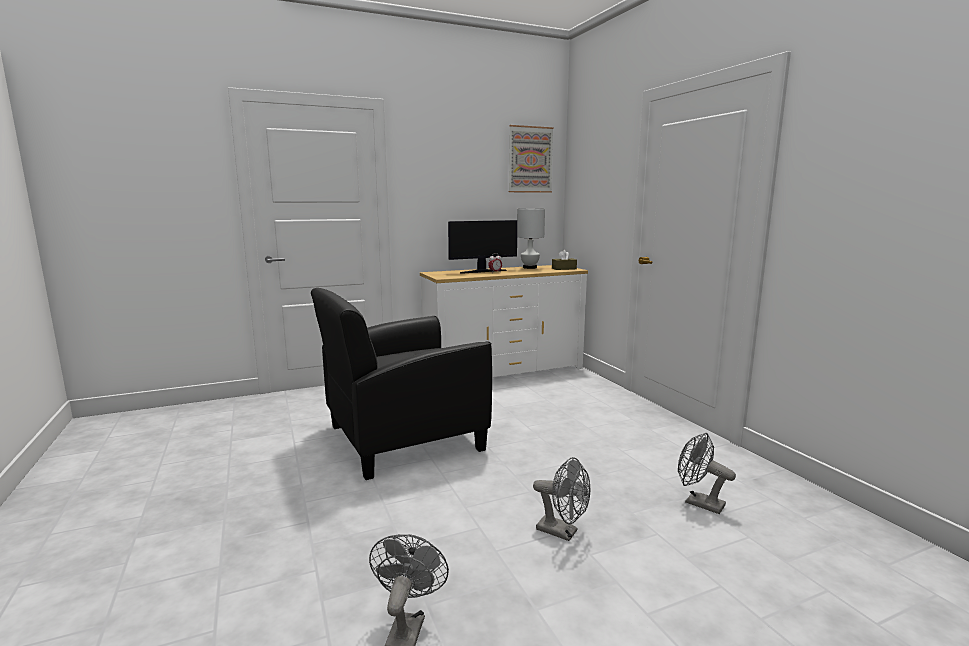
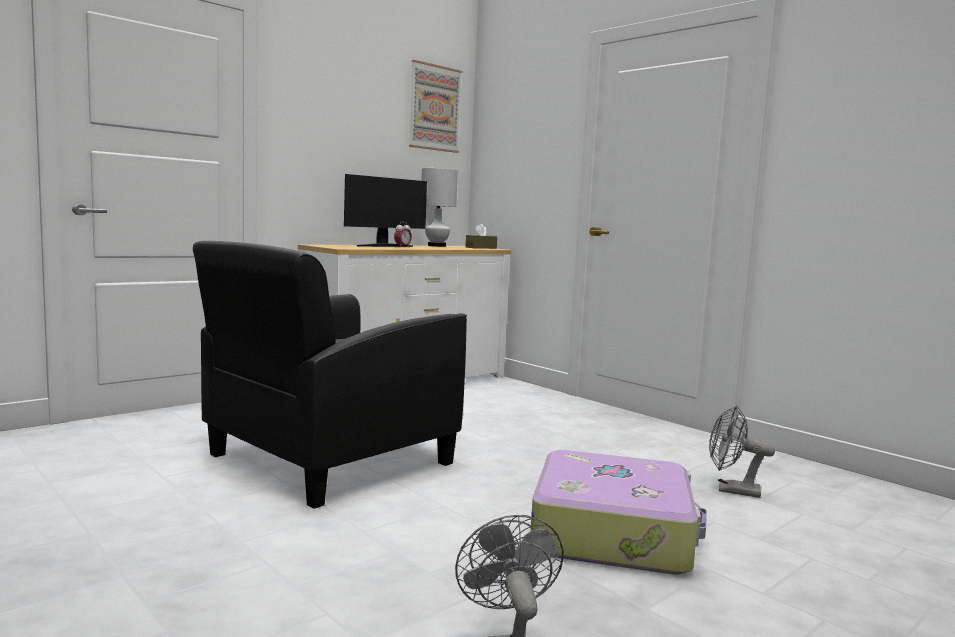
camera: 20 degrees left, 5 degrees down
(563, 532) = (613, 533): grey fan -> suitcase

